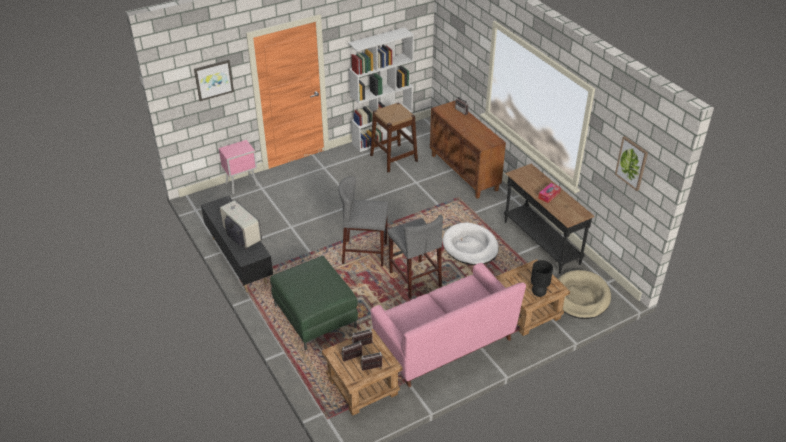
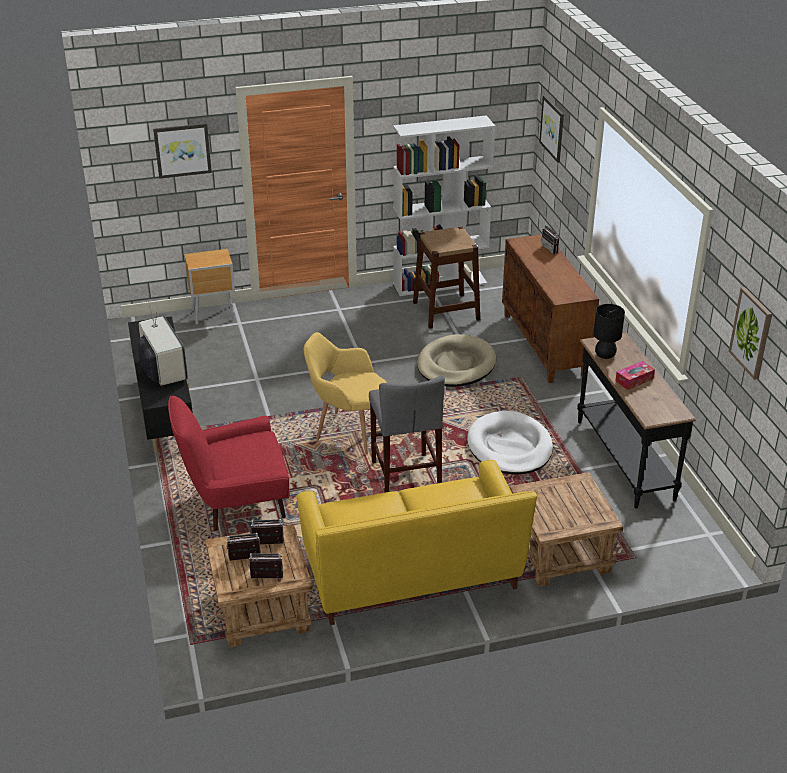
camera: 15 degrees right, 5 degrees down
(242, 185) = (215, 315): pink nightstand -> brown nightstand
(315, 317) = (236, 503): green ottoman -> red armchair
(365, 253) = (347, 431): grey stool -> yellow armchair
(444, 343) = (411, 574): pink sofa -> yellow sofa
(450, 31) = (552, 128): none -> picture
(538, 293) = (570, 520): black table lamp -> black table lamp (605, 355)
(581, 297) = (656, 547): beige dog bed -> beige dog bed (456, 365)

